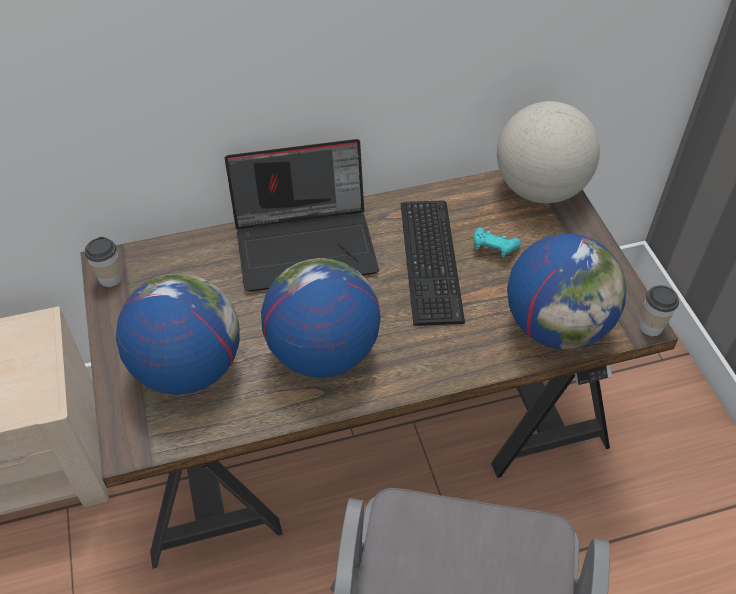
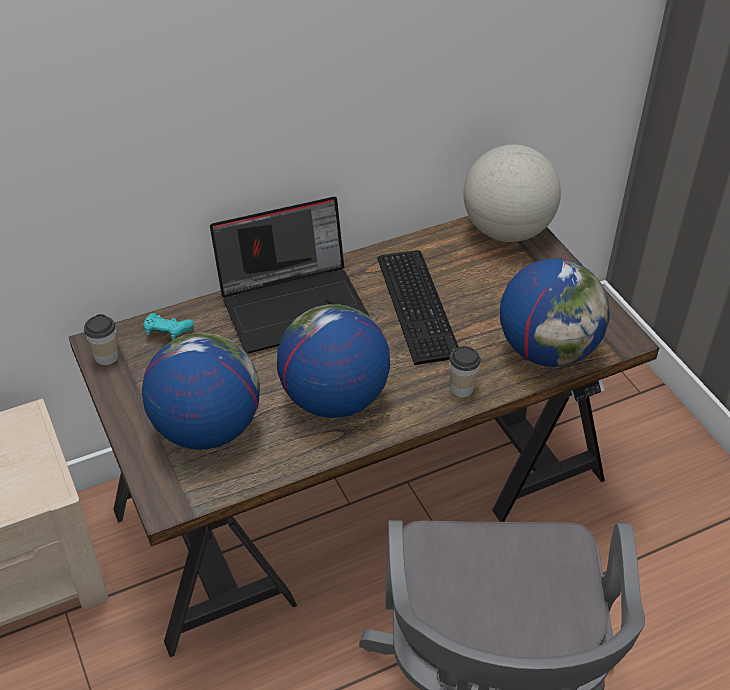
camera: 10 degrees left, 5 degrees down
(493, 249) = (474, 288): turquoise game controller -> turquoise game controller (167, 333)
(651, 326) = (633, 340): cup -> cup (462, 388)

